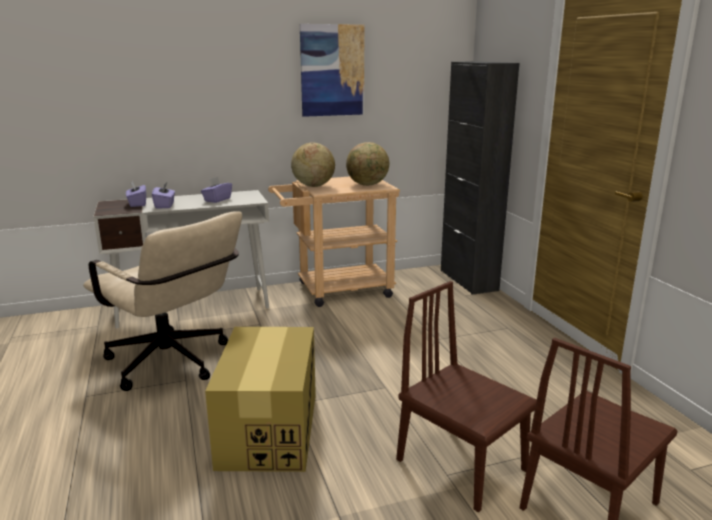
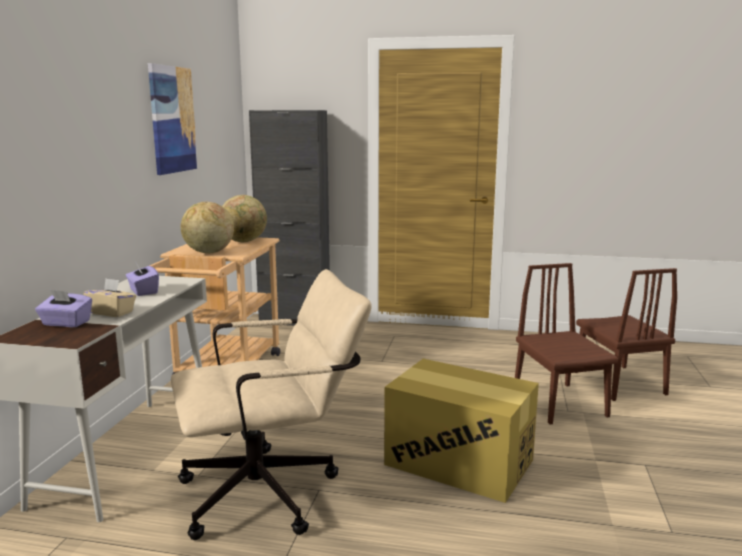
camera: 60 degrees left, 5 degrees down
(165, 205) = (112, 312): purple tissue box -> beige tissue box
(461, 465) = (559, 403): brown chair -> brown chair turned 90 degrees clockwise

